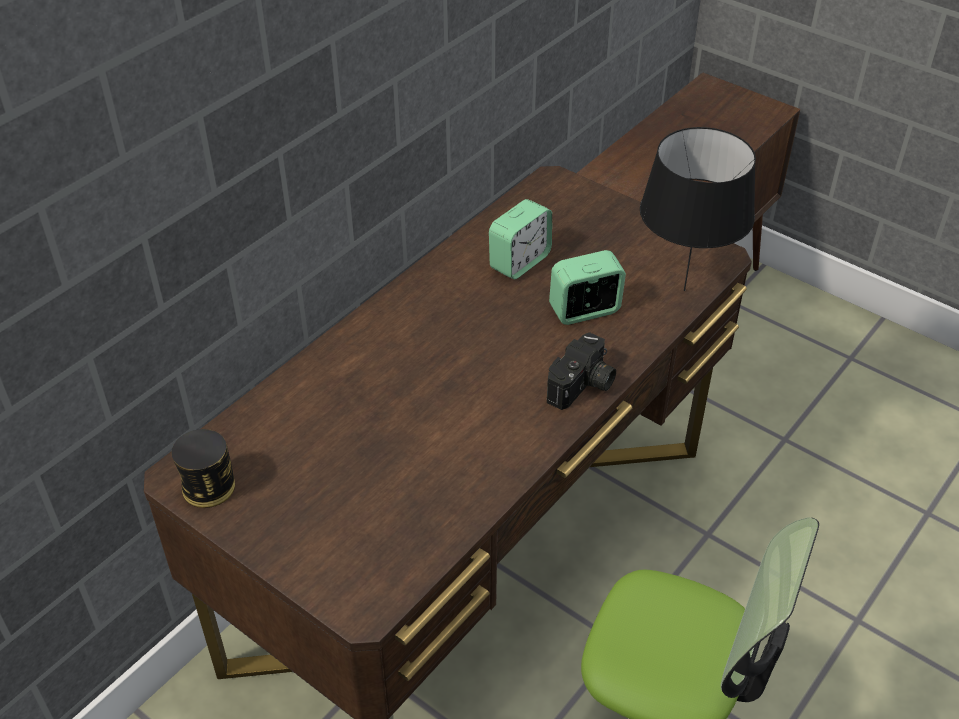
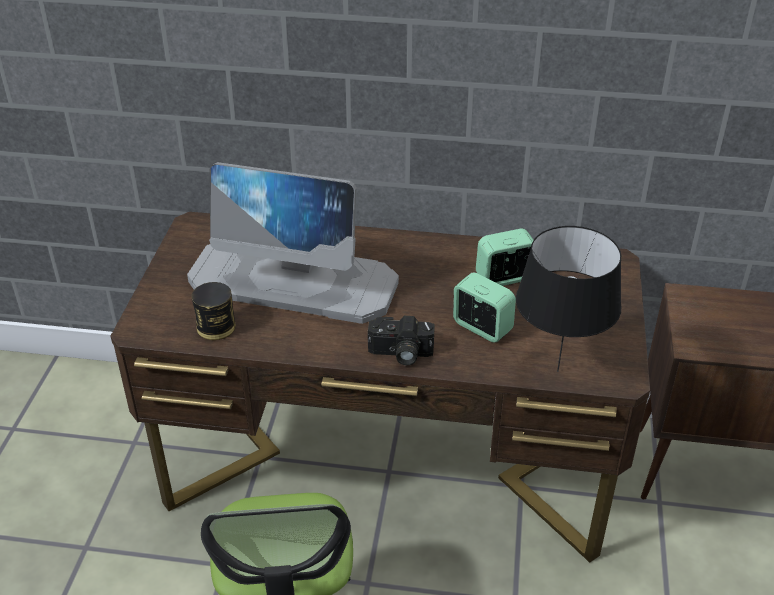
camera: 60 degrees right, 5 degrees down
(208, 487) = (192, 237): can -> can (216, 327)
(391, 423) = (295, 282): none -> monitor
(519, 262) = (504, 278): alarm clock -> alarm clock turned 150 degrees clockwise

